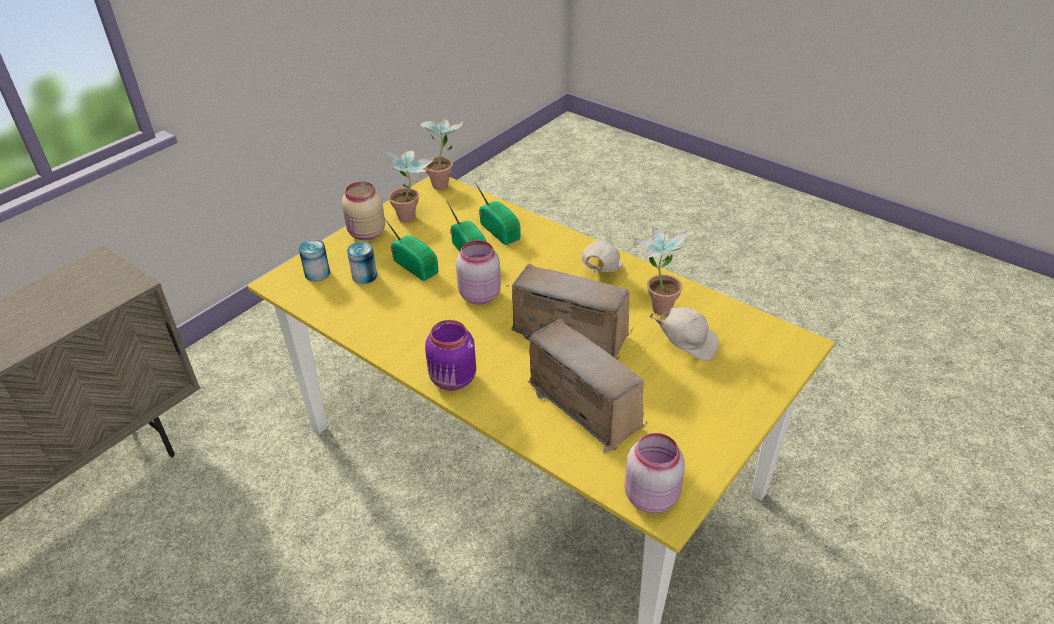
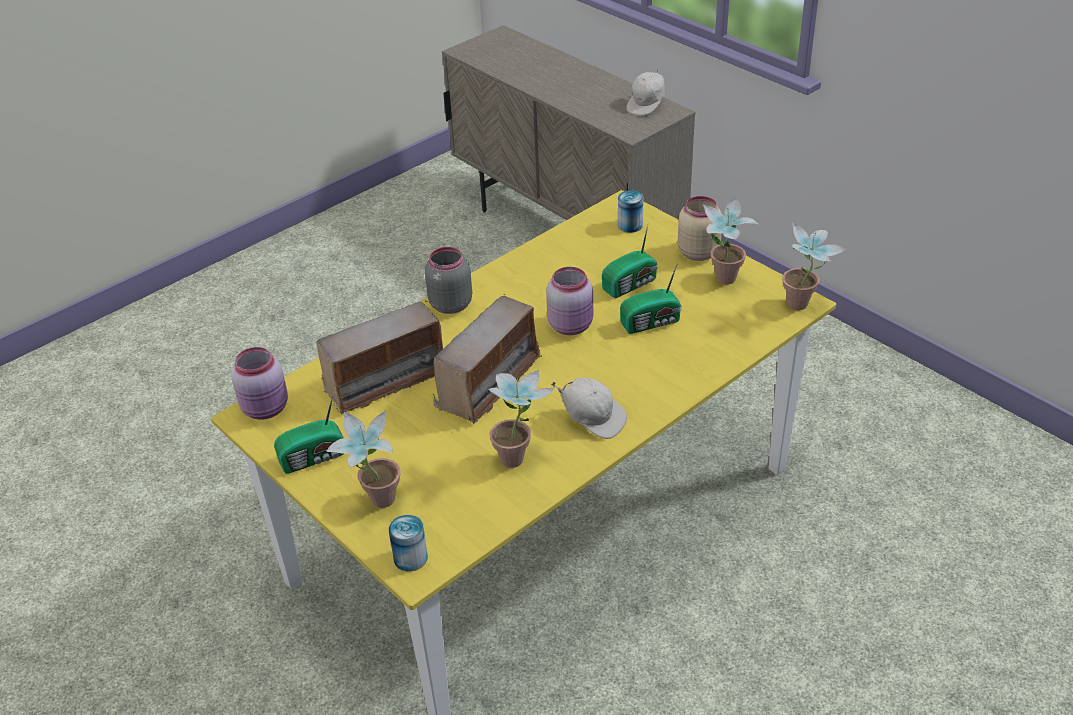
camera: 100 degrees right, 0 degrees up
(364, 276) = (620, 253): can -> can (410, 558)
(453, 380) = (449, 305): purple jar -> grey jar
(500, 230) = (691, 346): radio -> radio (314, 458)
(686, 344) = (447, 469): white cap -> white cap (647, 105)
(745, 380) = (375, 504): none -> potted plant

